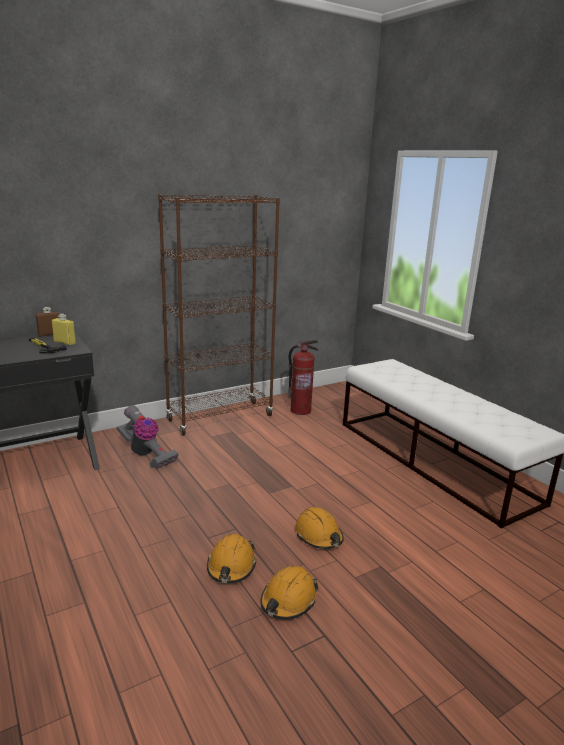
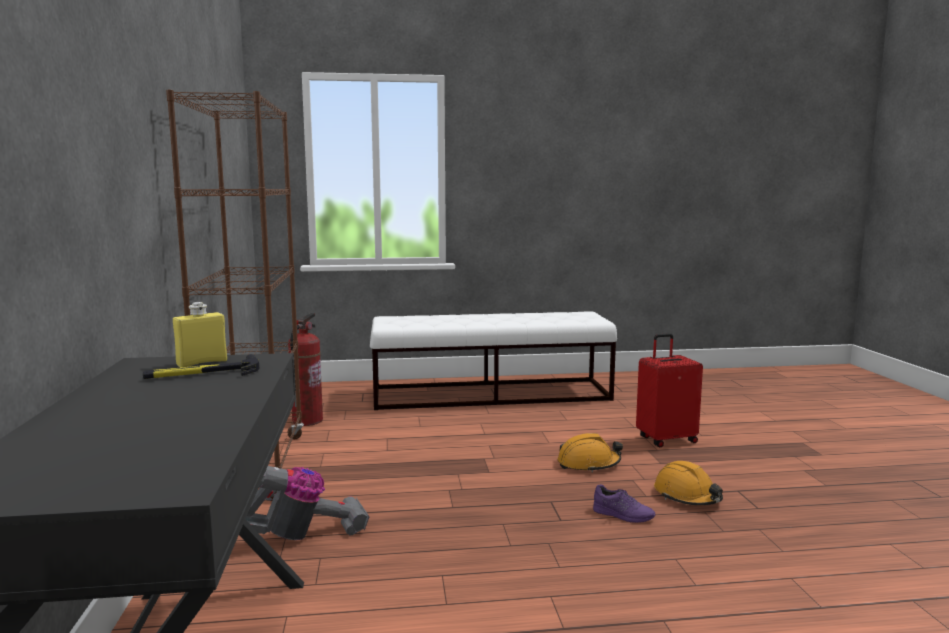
camera: 65 degrees left, 10 degrees down
(49, 334) = (122, 370): brown bottle -> none
(231, 566) = (623, 515): orange hard hat -> purple shoe
(420, 576) = (666, 439): none -> red suitcase

